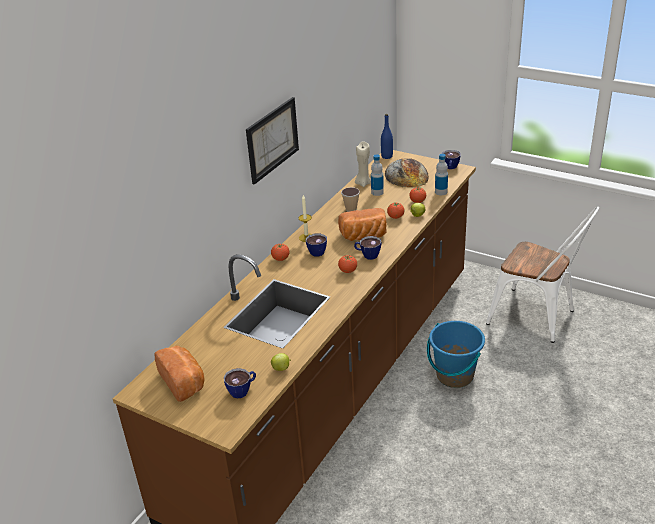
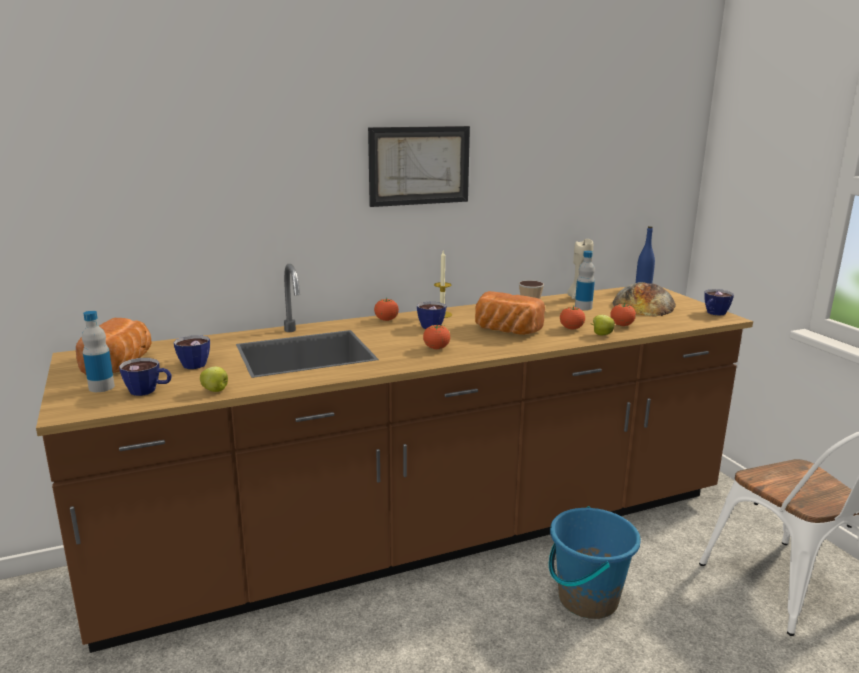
camera: 35 degrees right, 15 degrees down
(367, 255) = (482, 344): cup -> cup (193, 363)
(441, 192) = (667, 326): bottle -> bottle (101, 387)

